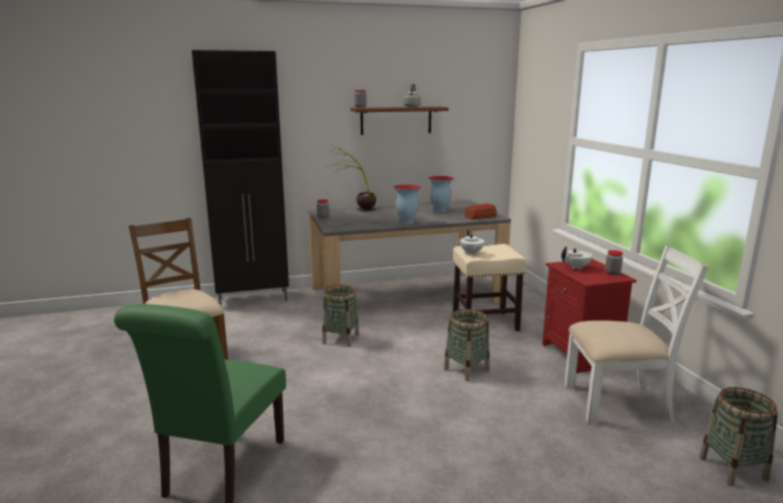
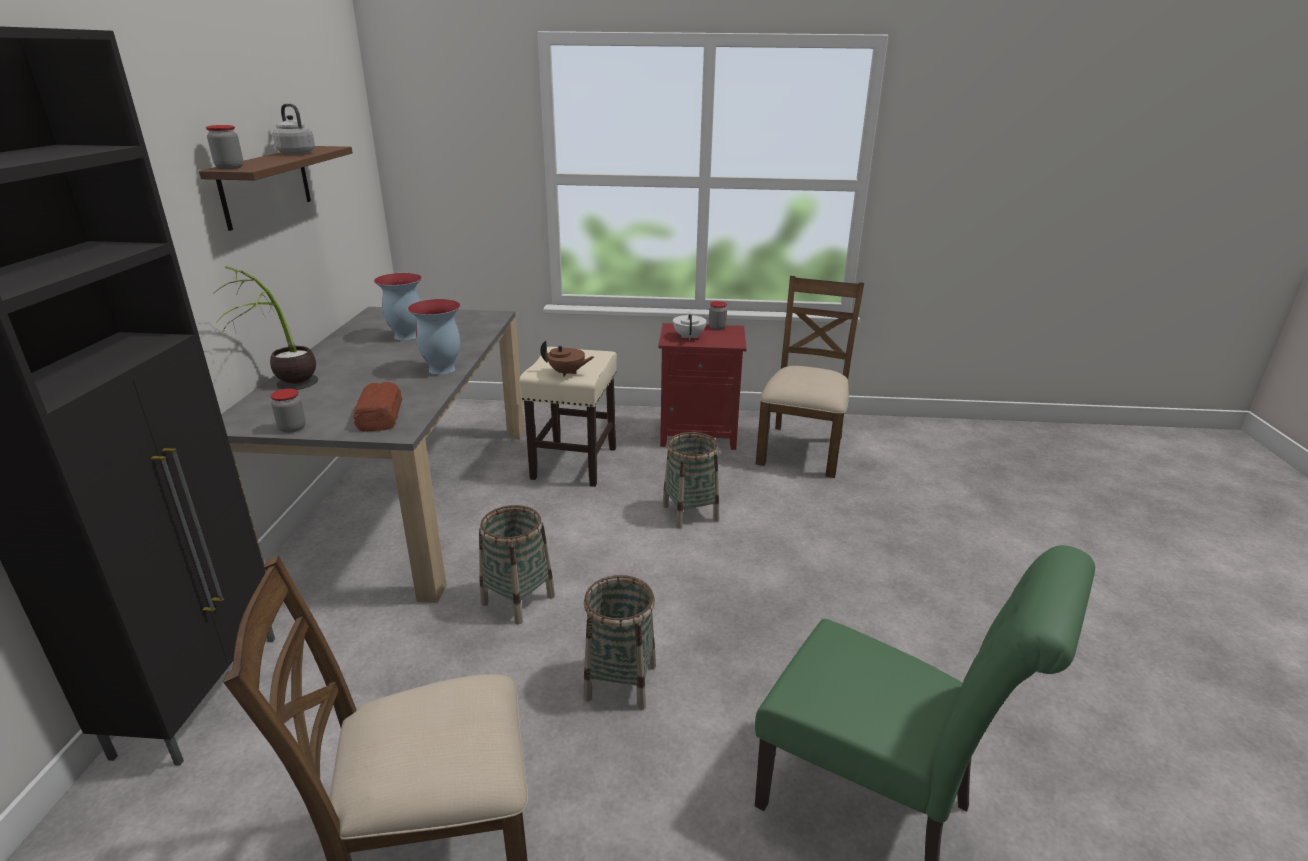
camera: 70 degrees left, 10 degrees up
(471, 253) = (567, 373): white teapot -> brown teapot
(480, 216) = (480, 322): bread -> bread (380, 416)
(618, 402) = (802, 449): white chair -> brown chair
(733, 469) = (914, 442): basket -> basket (620, 682)

